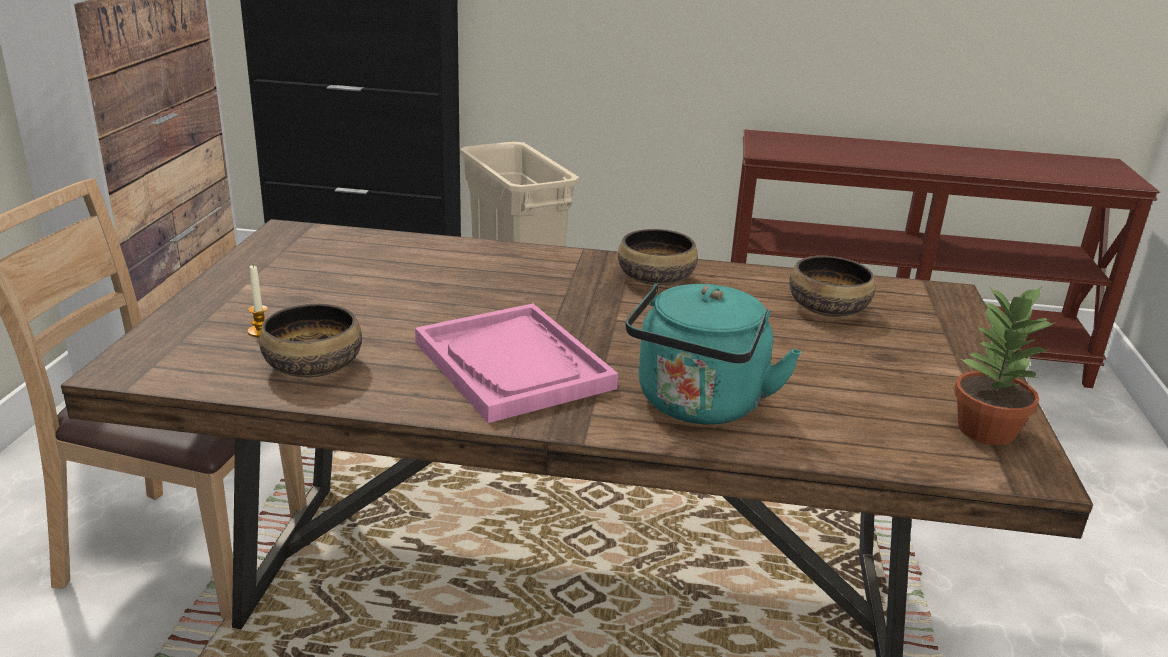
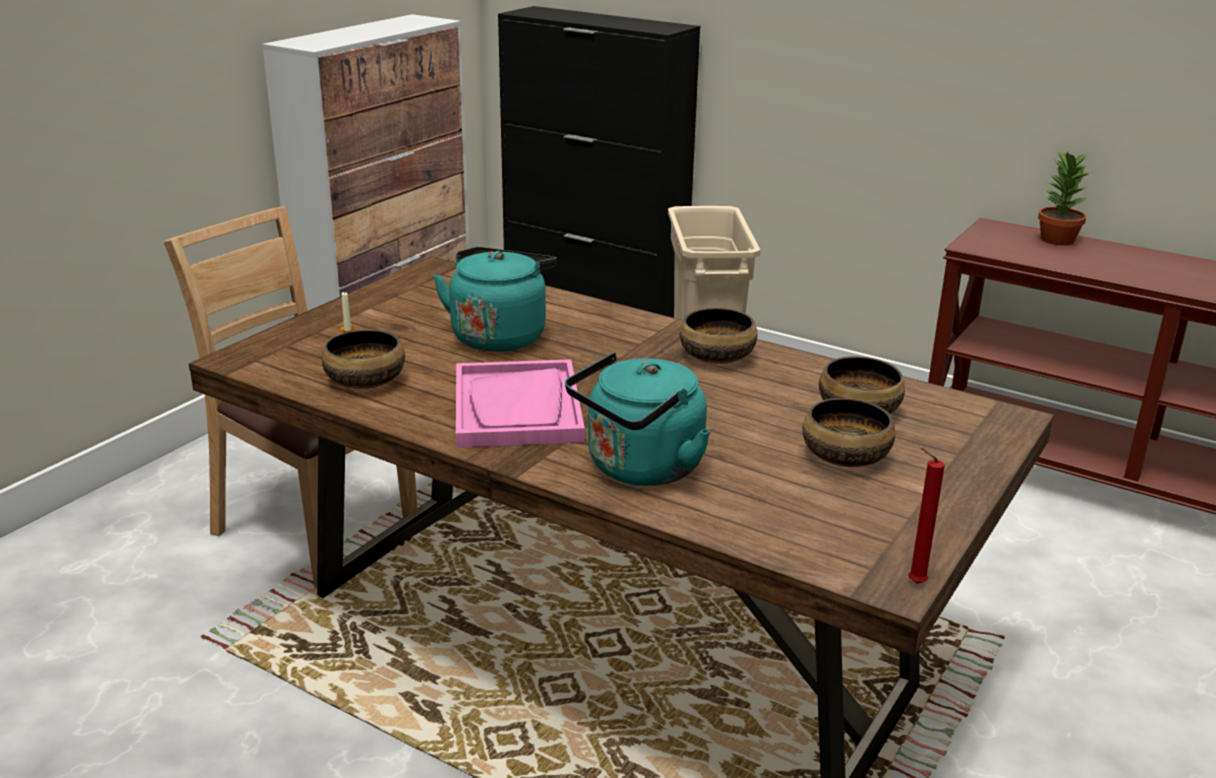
camera: 25 degrees right, 0 degrees up
(422, 291) = (500, 335): none -> turquoise kettle
(862, 354) = (844, 456): none -> bowl
(984, 430) = (888, 542): potted plant -> potted plant (1056, 239)
(1046, 465) = (913, 583): none -> red candle

